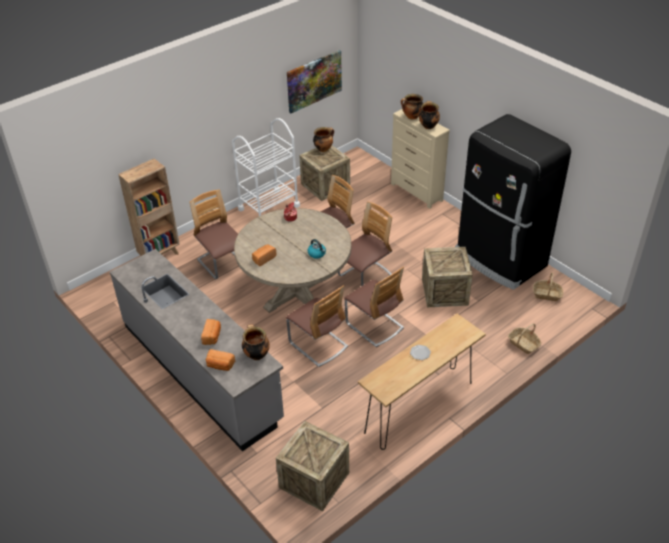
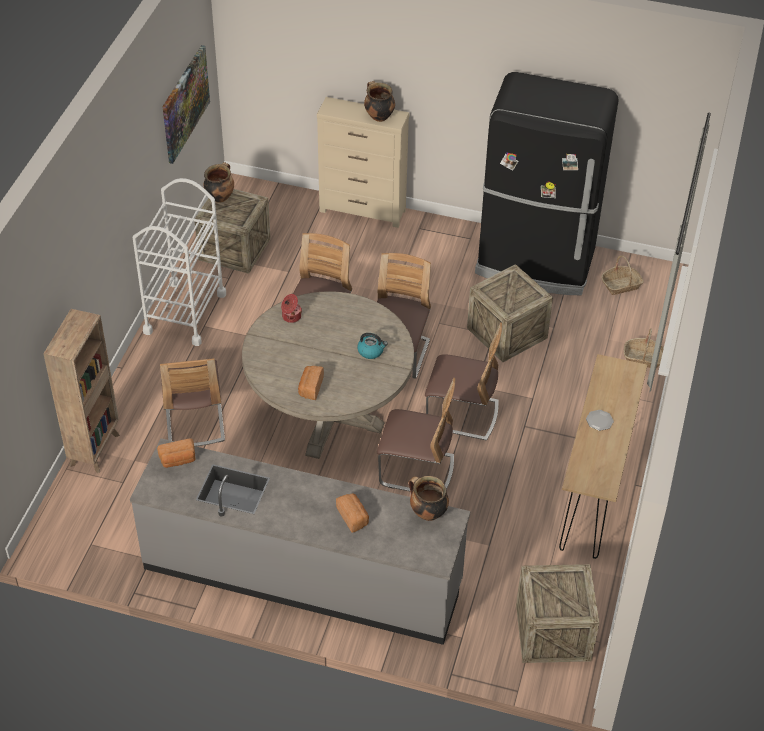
camera: 35 degrees left, 5 degrees up
(220, 365) = (398, 547): bread -> bread (178, 460)
(222, 263) = (194, 420): chair -> chair turned 120 degrees counterclockwise
(412, 117) = (346, 111): cooking pot -> none

